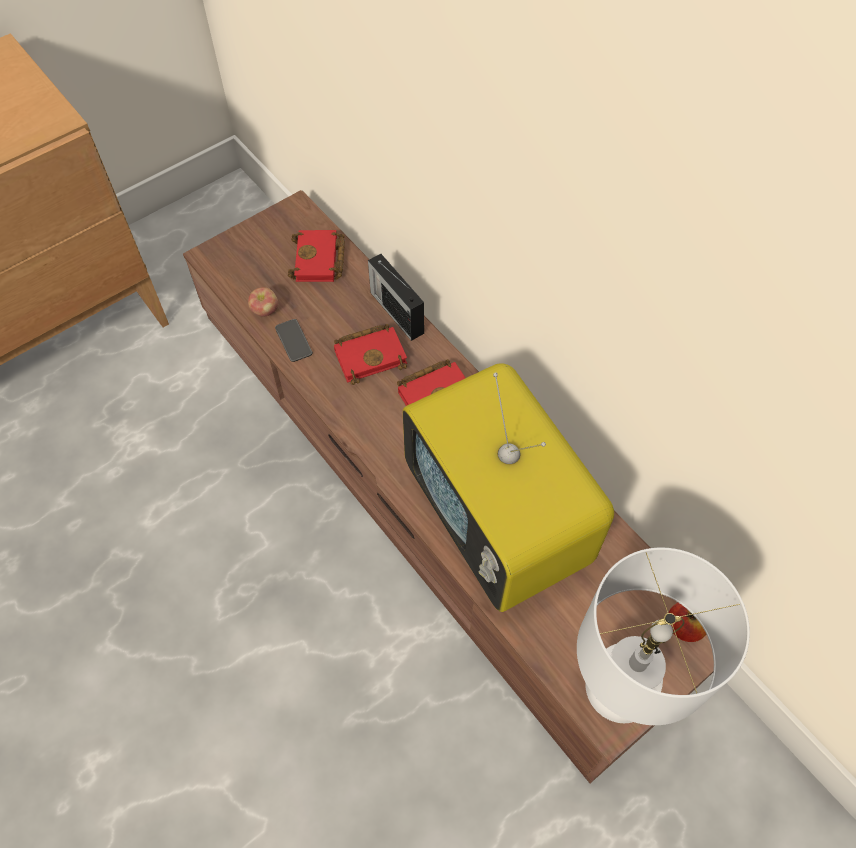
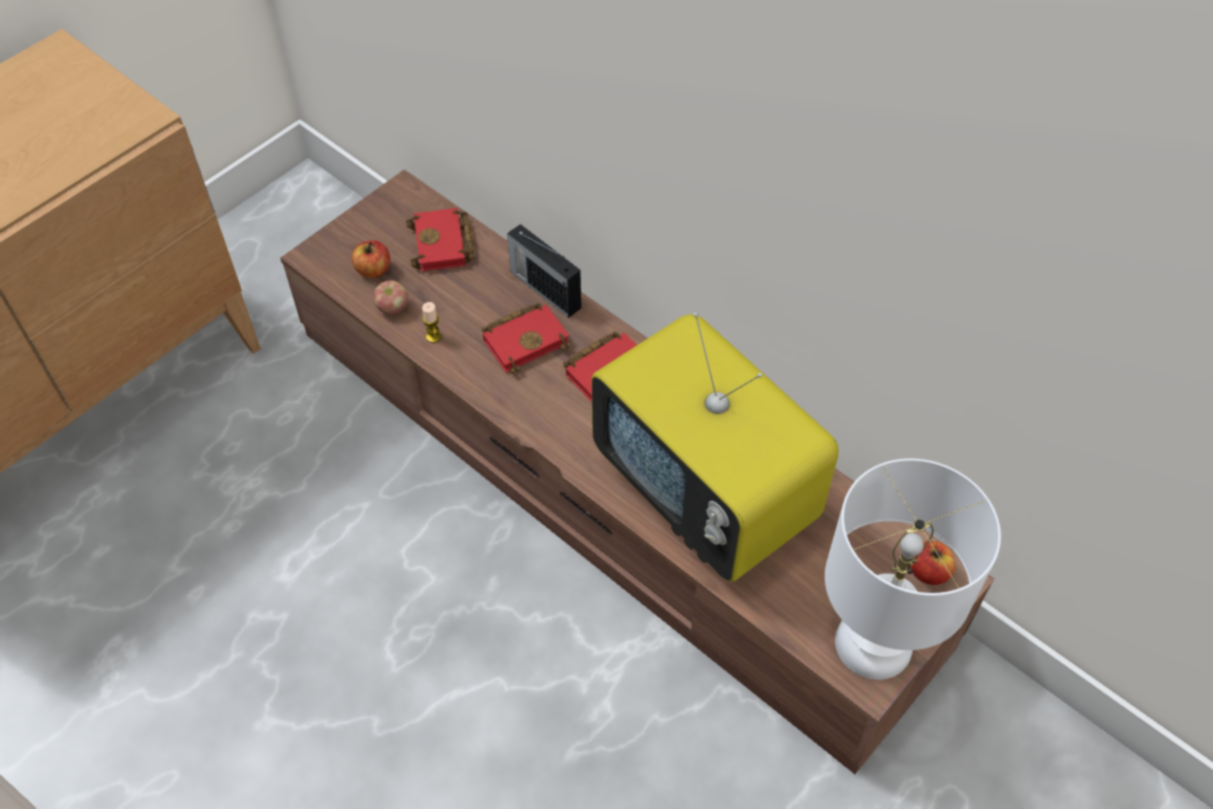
camera: 10 degrees left, 5 degrees down
(256, 275) = (373, 270): none -> apple
(293, 341) = (433, 336): phone -> candle

